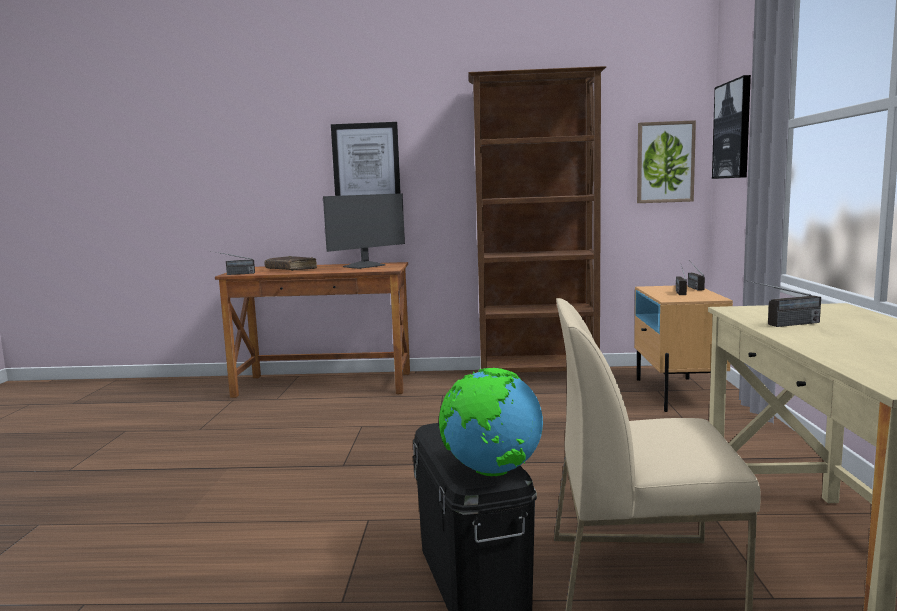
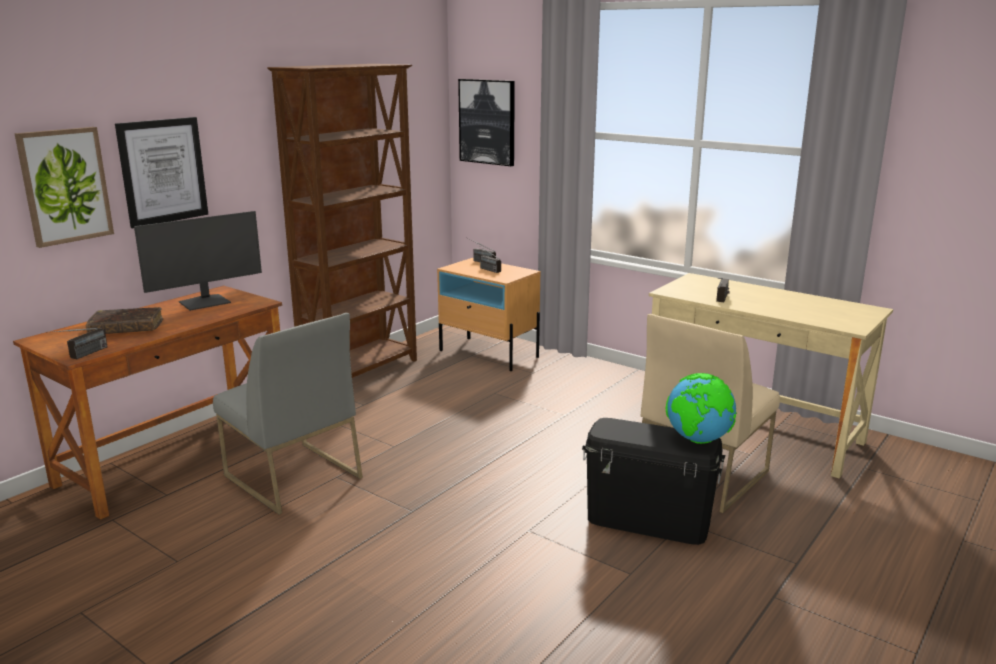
camera: 55 degrees left, 10 degrees up
(343, 415) = (291, 476): none -> grey chair
(365, 266) = (205, 303): monitor -> monitor turned 60 degrees clockwise
(665, 162) = (422, 146): picture -> picture (65, 186)

